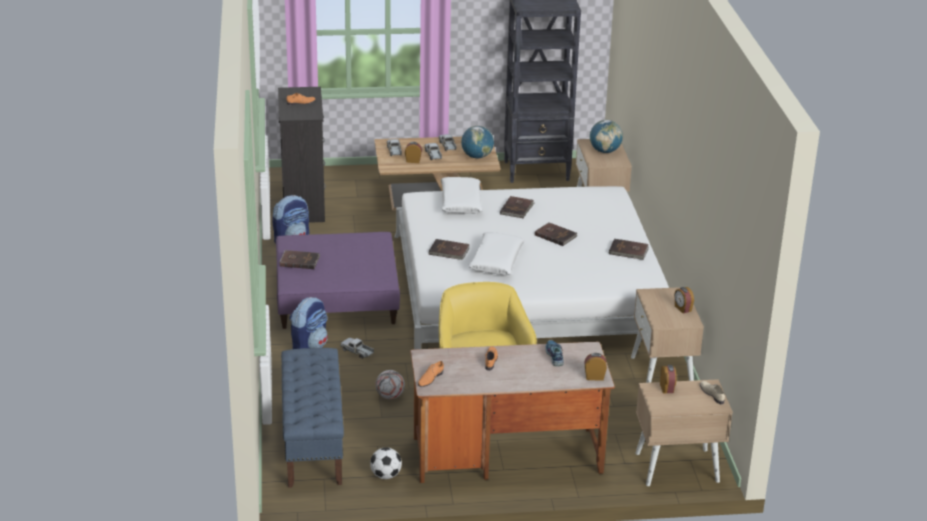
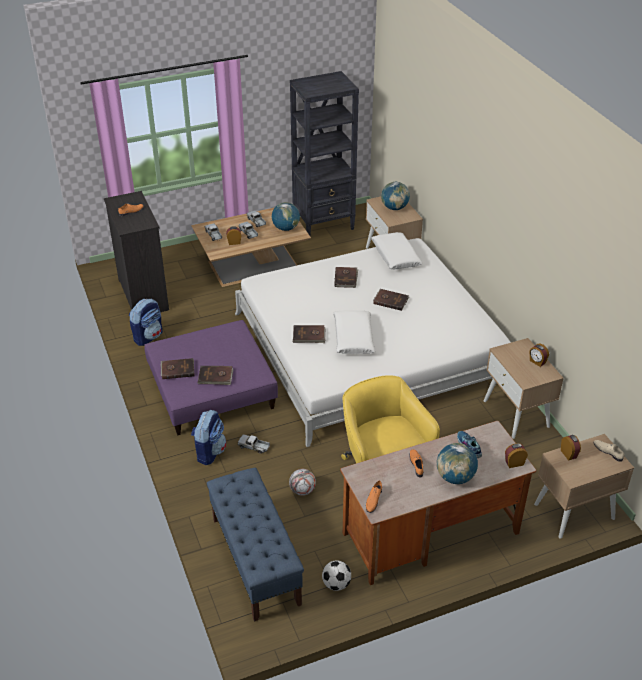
camera: 15 degrees left, 10 degrees up
(460, 202) = (295, 280): white pillow -> white pillow (395, 256)
(524, 377) = (455, 477): none -> globe
(628, 251) = (458, 306): brown book -> brown book (215, 377)

